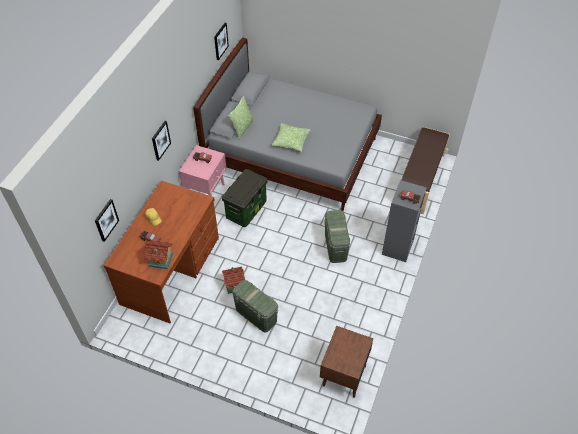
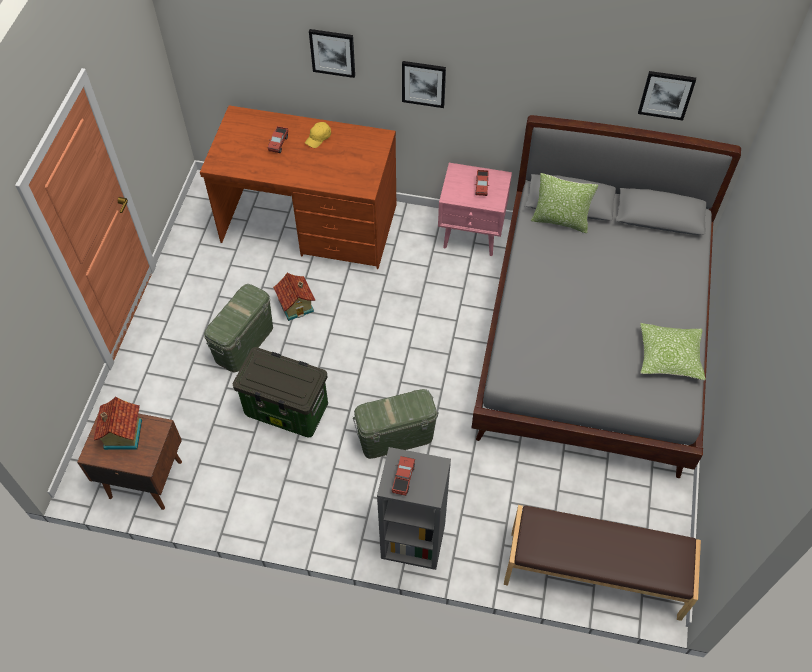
camera: 80 degrees right, 5 degrees up
(106, 220) = (259, 64): picture -> picture (332, 52)
(160, 260) = (243, 162): toy house -> toy house (122, 435)
(246, 209) = (446, 295): storage box -> storage box (288, 410)
(291, 141) = (550, 295): pillow -> pillow (669, 357)

